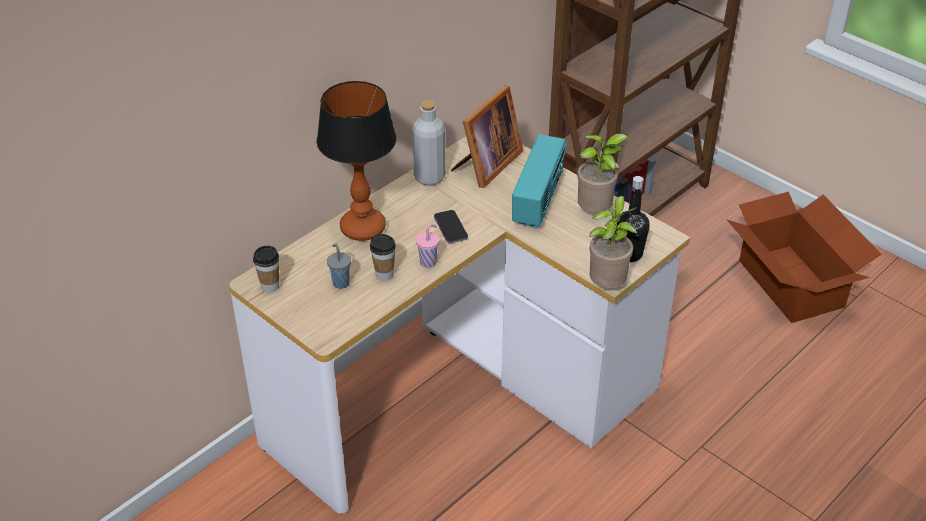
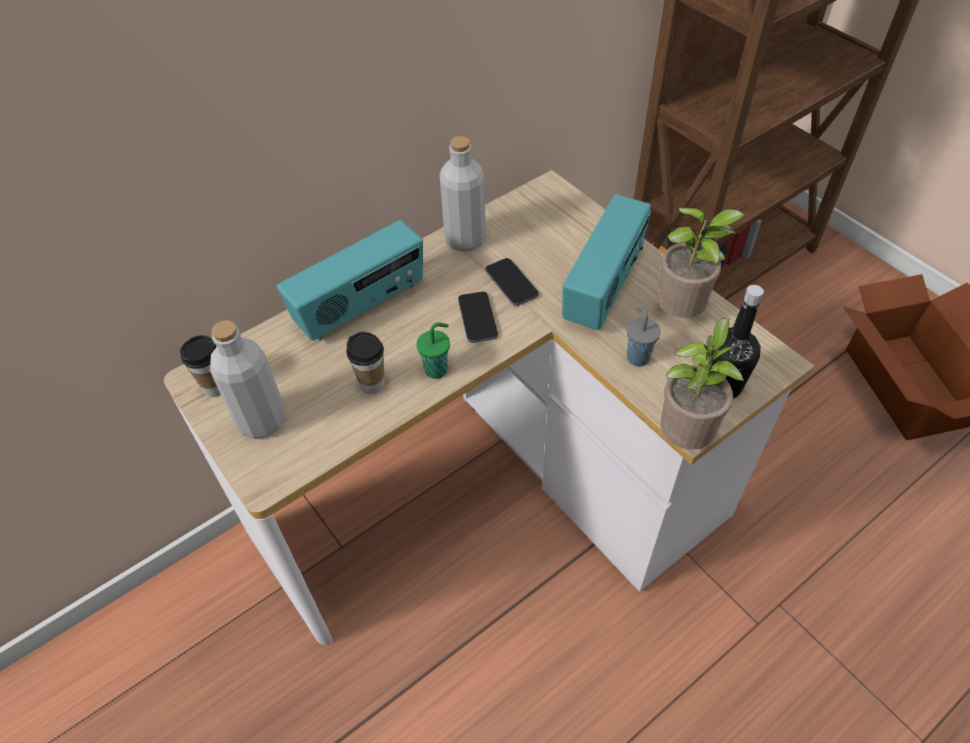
camera: 10 degrees right, 10 degrees up
(311, 303) = (262, 420): none -> grey bottle
(340, 282) = (310, 390): grey cup -> grey cup (637, 356)
(362, 227) = (361, 306): table lamp -> radio
(429, 262) = (437, 369): pink cup -> green cup
(470, 204) = (511, 283): none -> phone
(486, 165) = (542, 228): picture frame -> none

